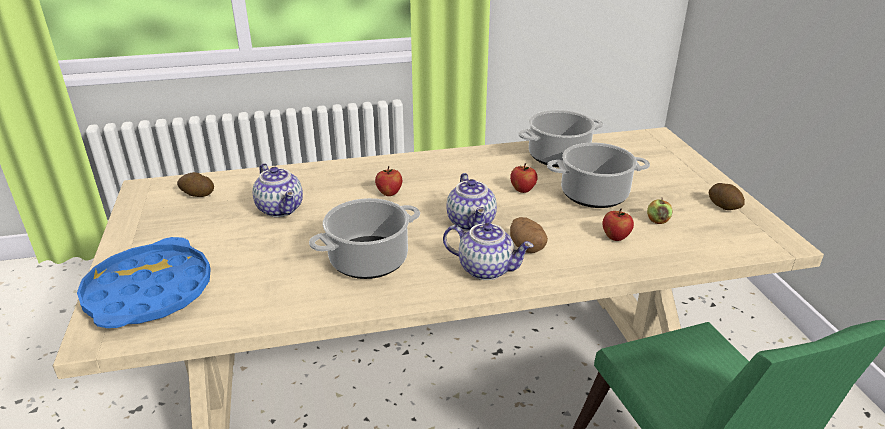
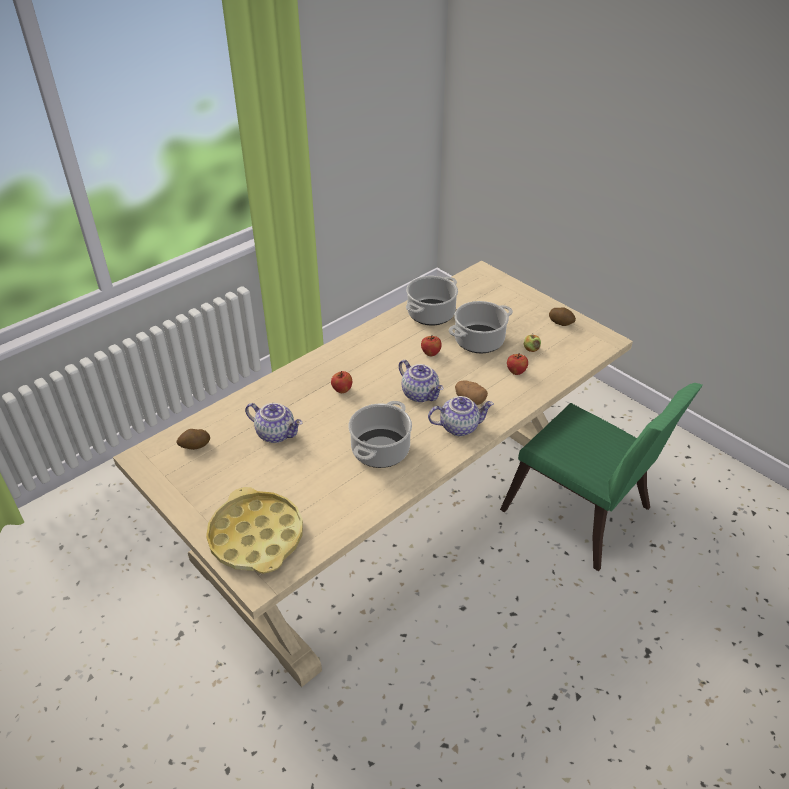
camera: 30 degrees left, 10 degrees up
(149, 292) = (256, 536): blue tray -> yellow tray

